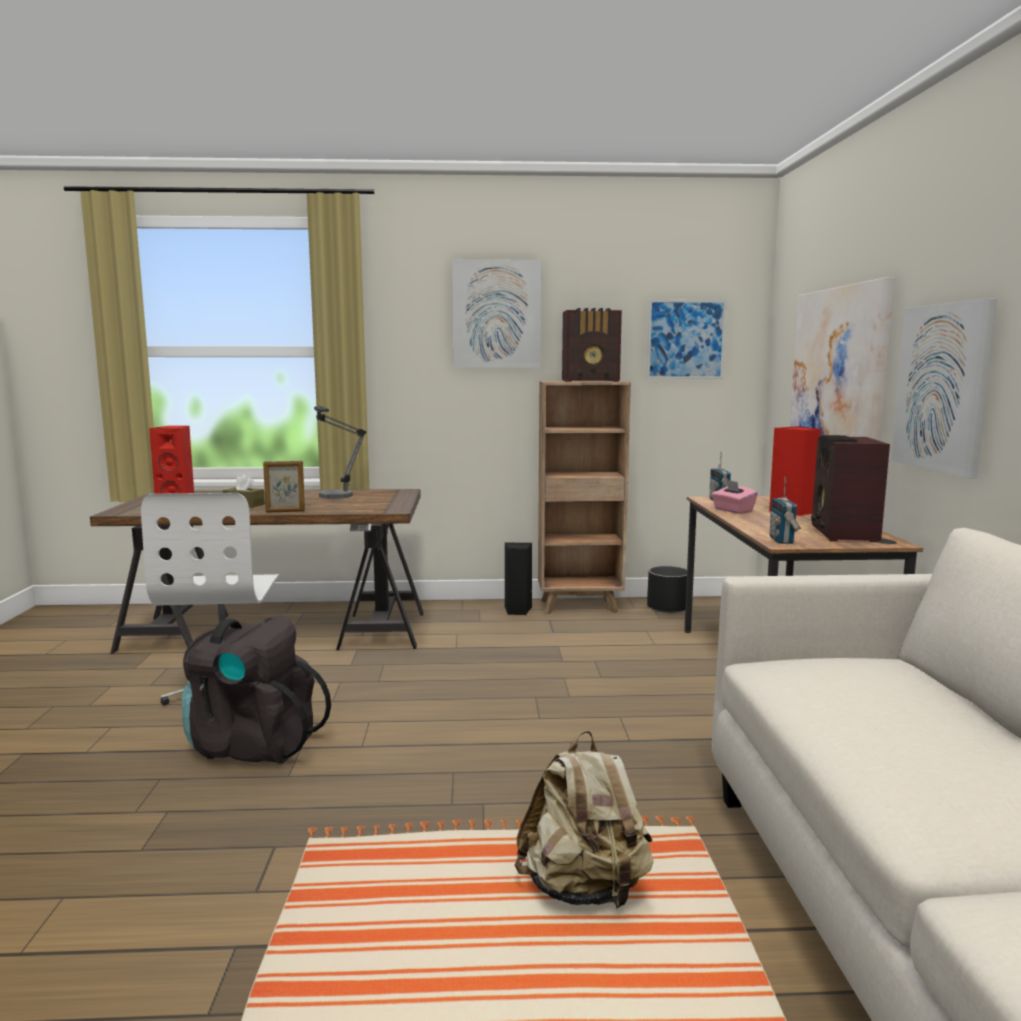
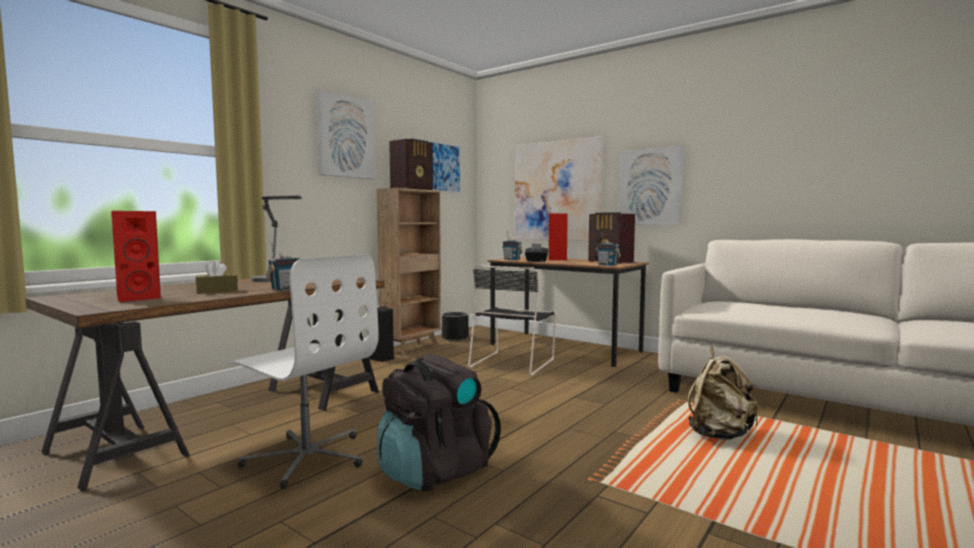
camera: 50 degrees left, 5 degrees down
(285, 511) = (285, 289): picture frame -> radio
(638, 666) = (513, 362): none -> black chair
(732, 510) = (536, 261): pink tissue box -> black tissue box

